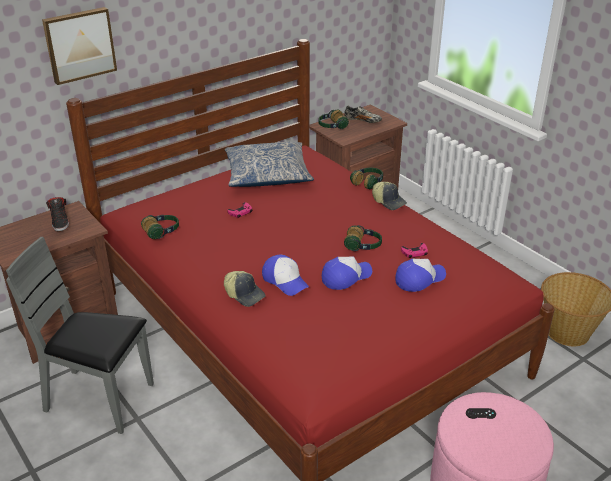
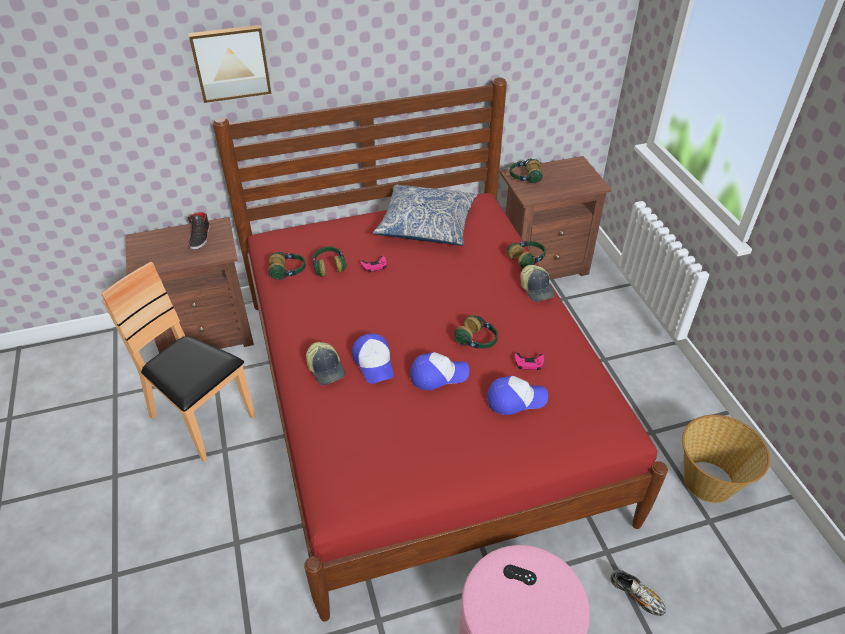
camera: 20 degrees right, 10 degrees up
(100, 399) = (202, 419): grey chair -> brown chair
(199, 220) = (329, 266): none -> headphones
(362, 121) = (562, 176): shoe -> shoe (636, 596)

